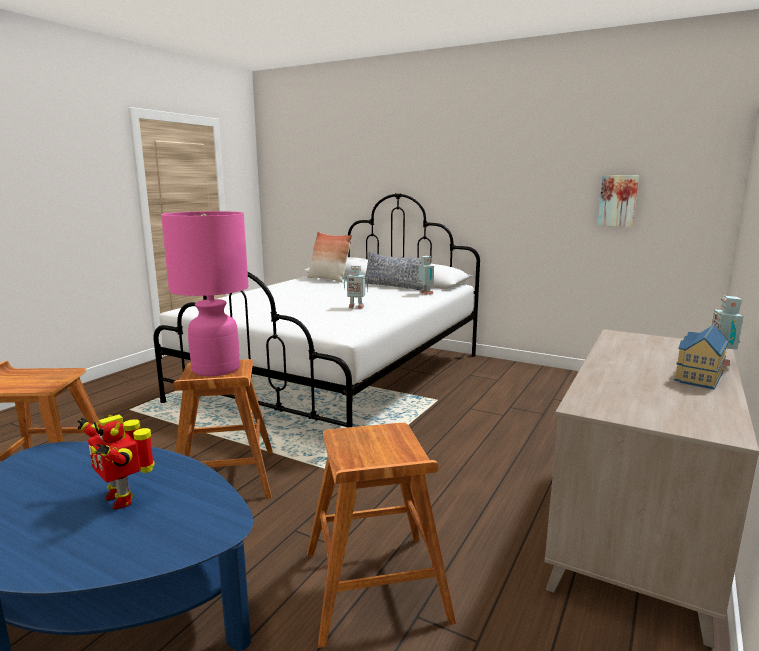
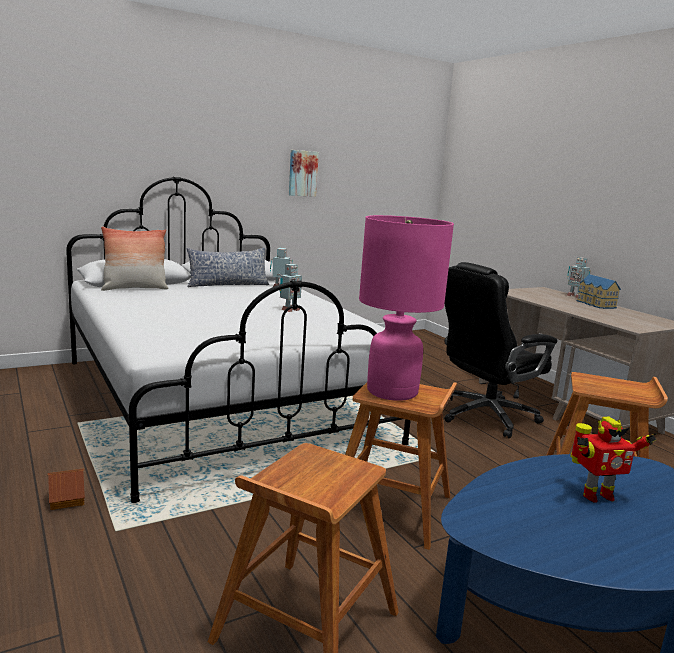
camera: 60 degrees left, 0 degrees up
(156, 389) = (66, 499): none -> toy house
(493, 479) = (485, 416): none -> black office chair
(618, 200) = (374, 191): picture -> picture (302, 173)

